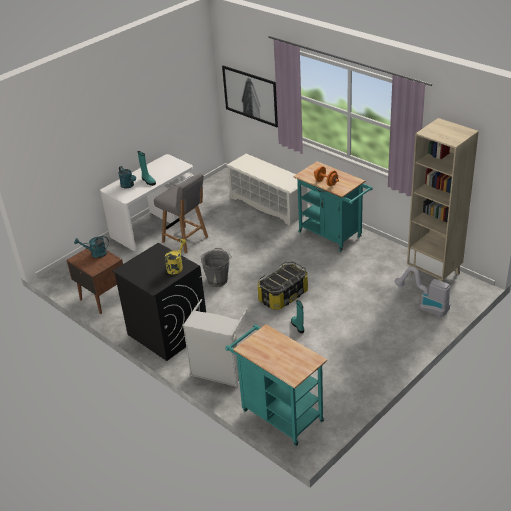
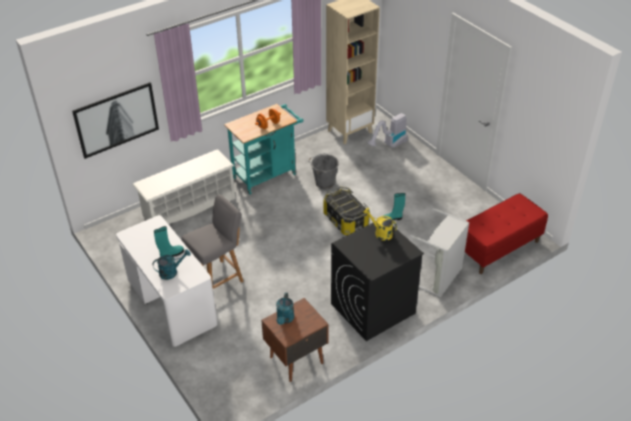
camera: 80 degrees left, 5 degrees up
(218, 280) = (302, 262): grey bucket -> grey bucket (324, 183)
(278, 414) = (498, 248): turquoise cart -> red bench

